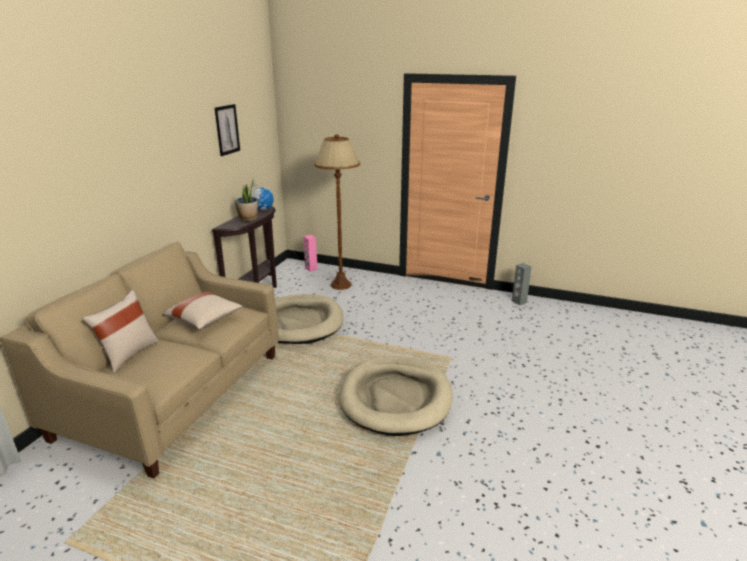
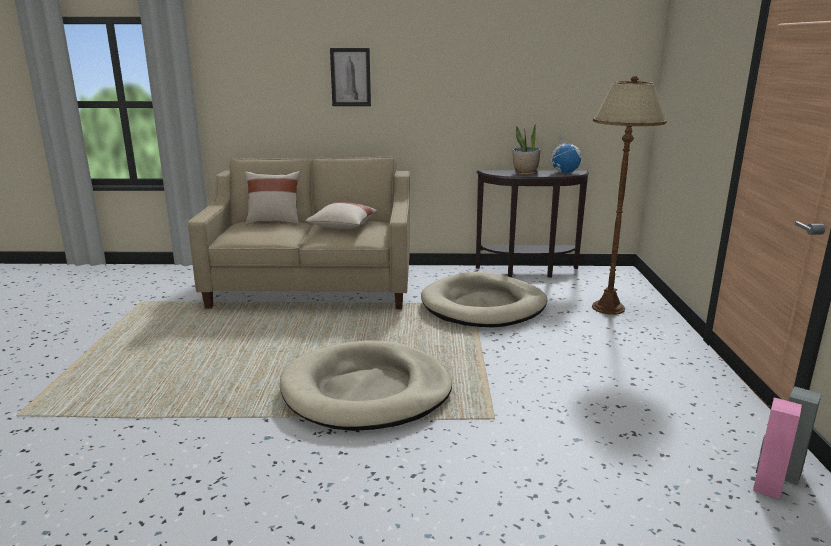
camera: 70 degrees right, 5 degrees down
(227, 130) = (540, 62): picture -> picture (350, 77)
(311, 269) = (625, 283): pink speaker -> pink speaker (767, 487)

